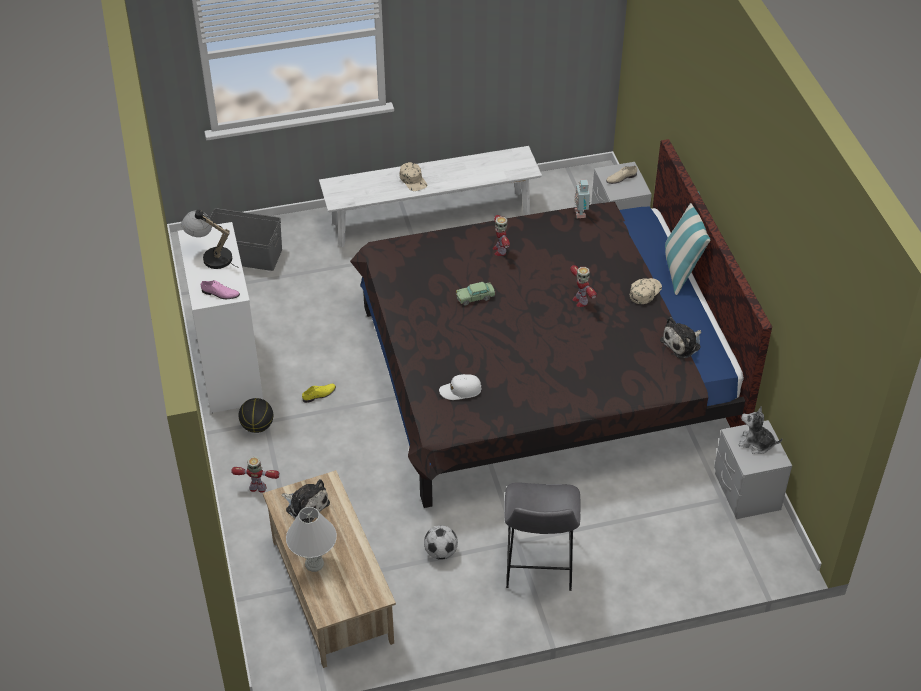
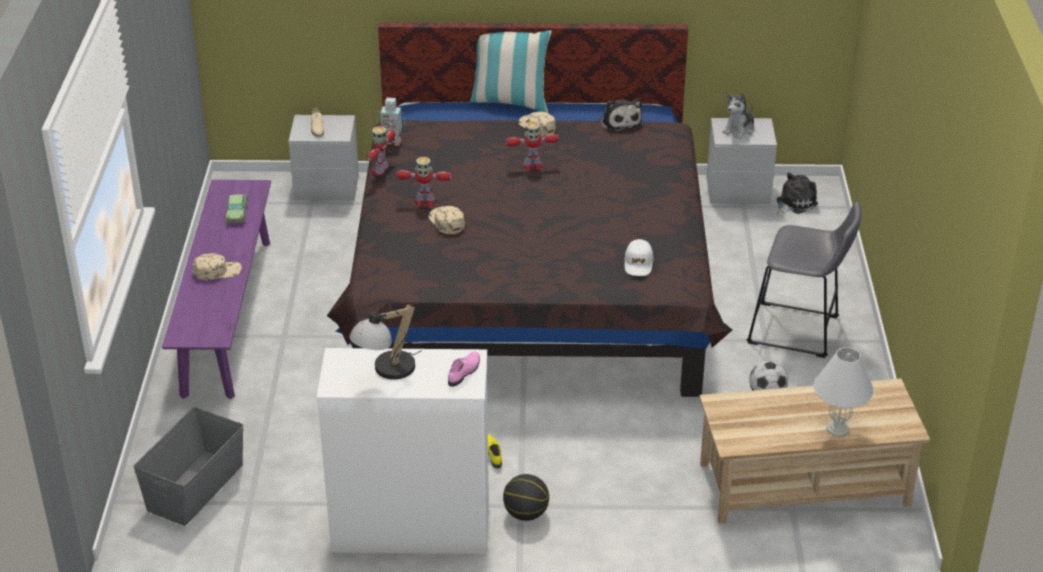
camera: 75 degrees left, 10 degrees down
(258, 488) = (630, 525): toy robot -> toy robot (381, 170)
(306, 505) = (748, 424): plush toy -> plush toy (794, 203)
(431, 218) = (227, 315): white bench -> purple bench
(475, 297) = (494, 230): toy car -> toy car (237, 214)
(476, 268) = (446, 222): none -> beige cap

